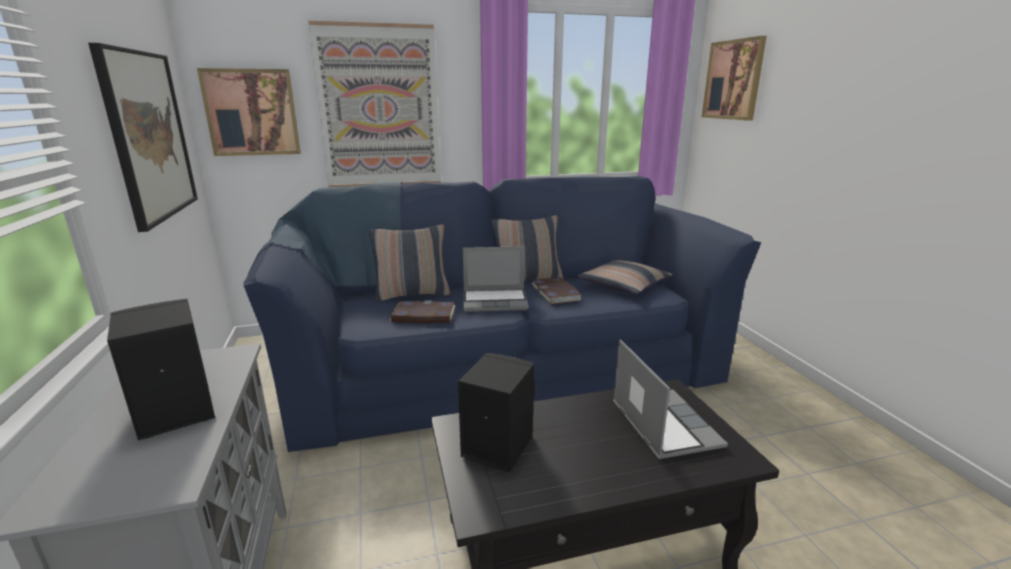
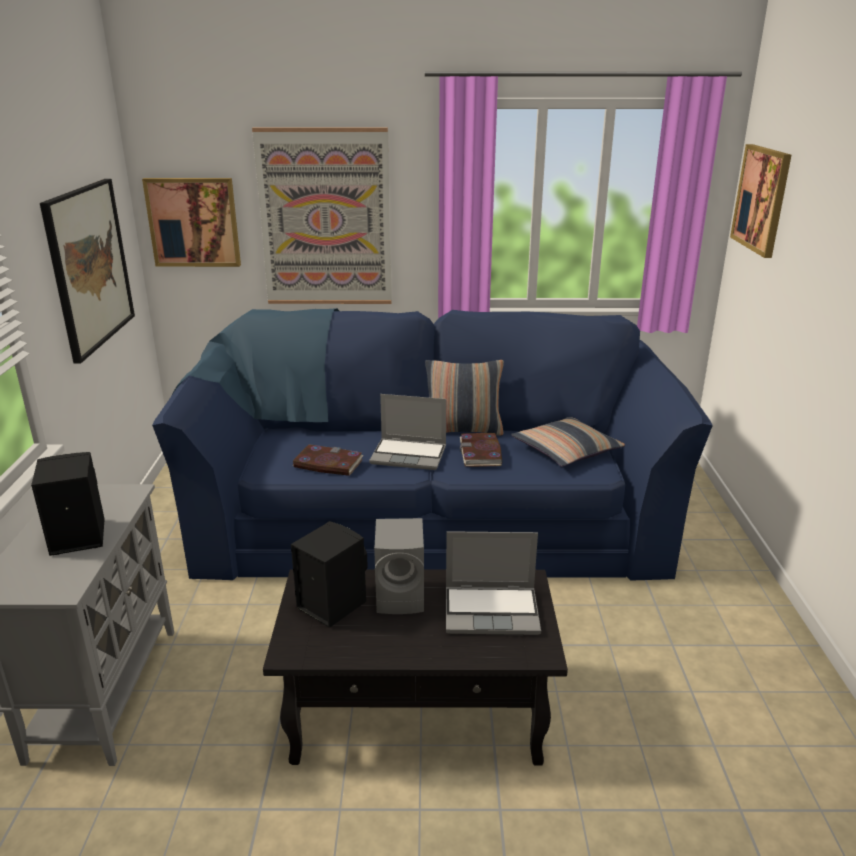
camera: 15 degrees right, 5 degrees up
(412, 294) = (331, 434): pillow -> none
(566, 425) = (402, 597): none -> grey speaker
(662, 424) = (492, 611): laptop -> laptop turned 90 degrees clockwise

